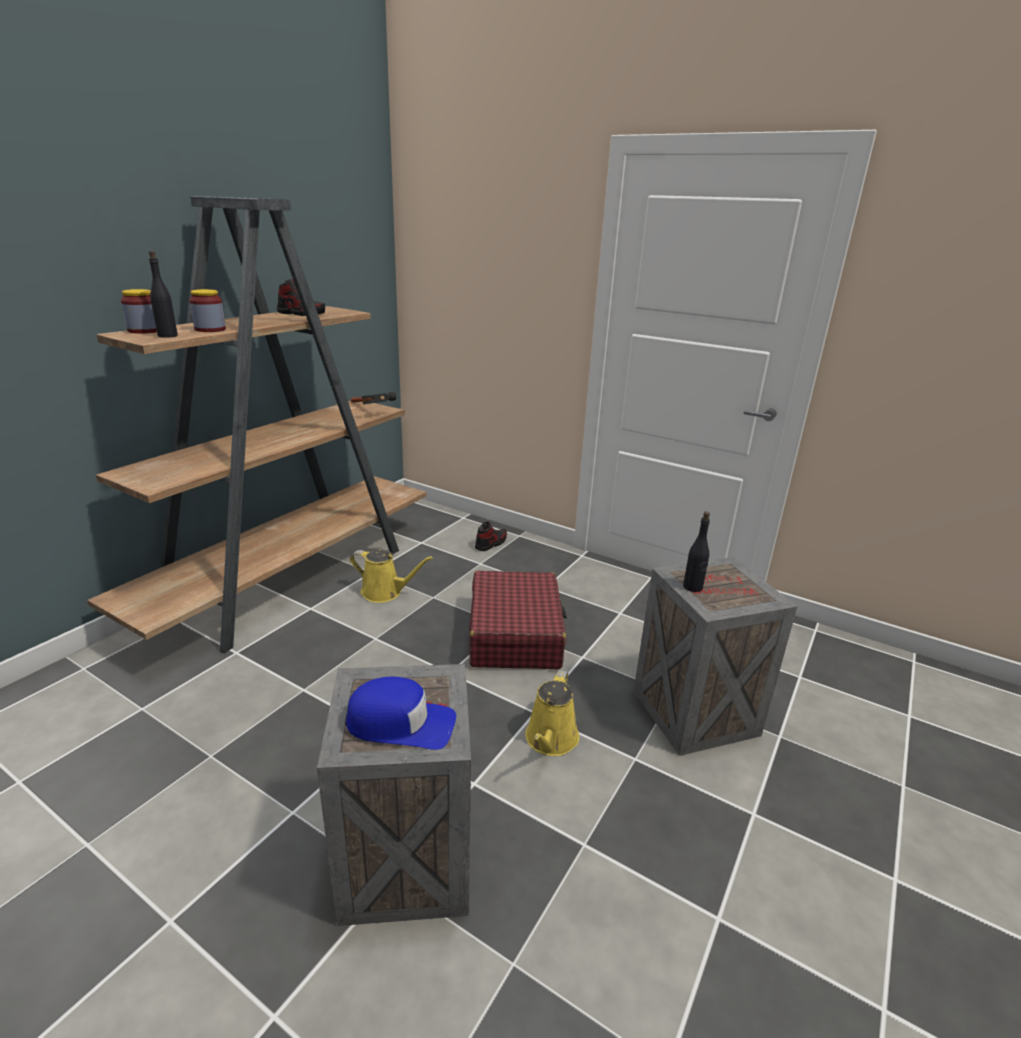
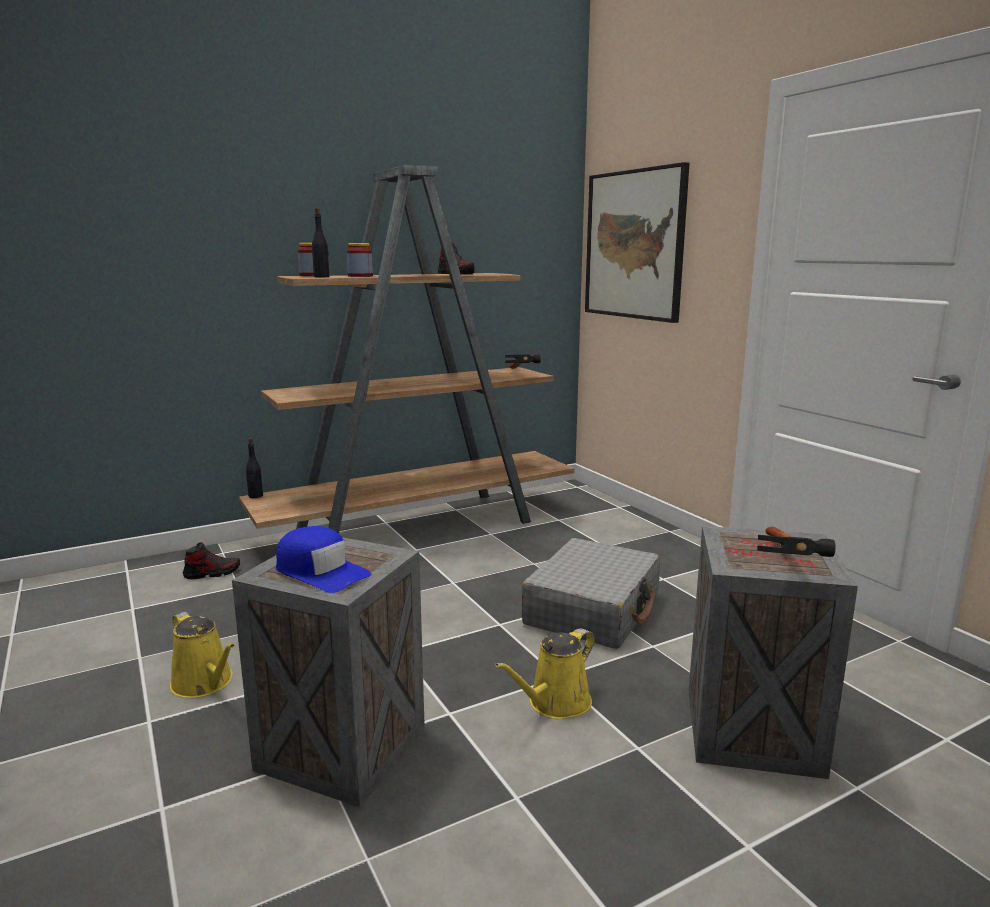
camera: 30 degrees right, 10 degrees down
(385, 592) = (491, 551): yellow watering can -> yellow watering can (205, 683)
(461, 274) = (634, 245): none -> picture
(491, 544) = (631, 532): shoe -> shoe (212, 573)
(515, 634) = (593, 610): red suitcase -> grey suitcase
(693, 587) = (732, 547): black bottle -> black bottle (255, 496)
(743, 598) = (787, 566): none -> hammer

